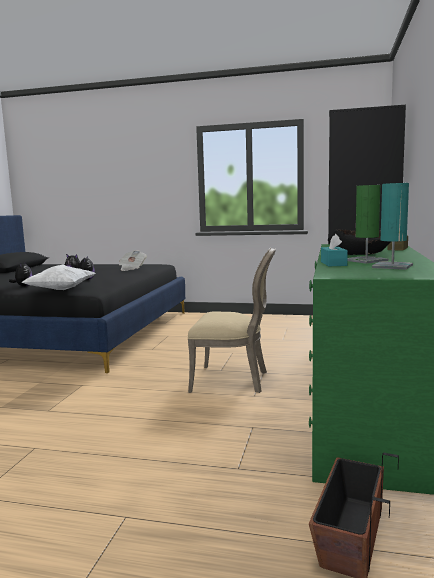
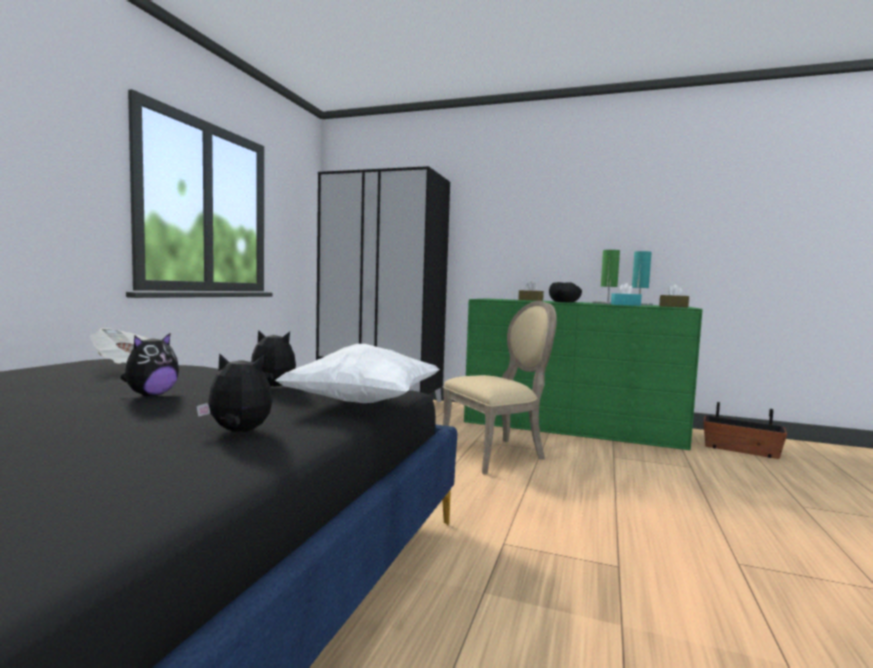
camera: 85 degrees left, 5 degrees down
(233, 380) = (497, 453): beige chair -> beige chair turned 45 degrees clockwise
(352, 273) = (673, 306): none -> brown tissue box

